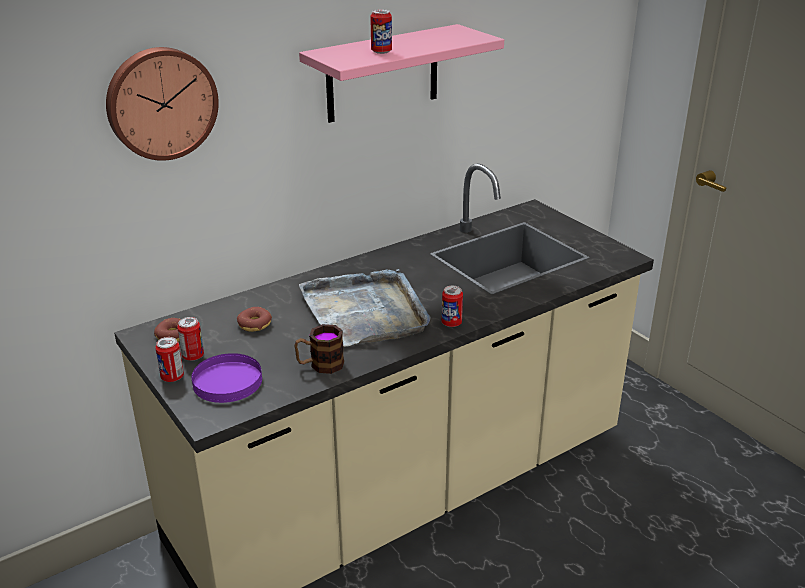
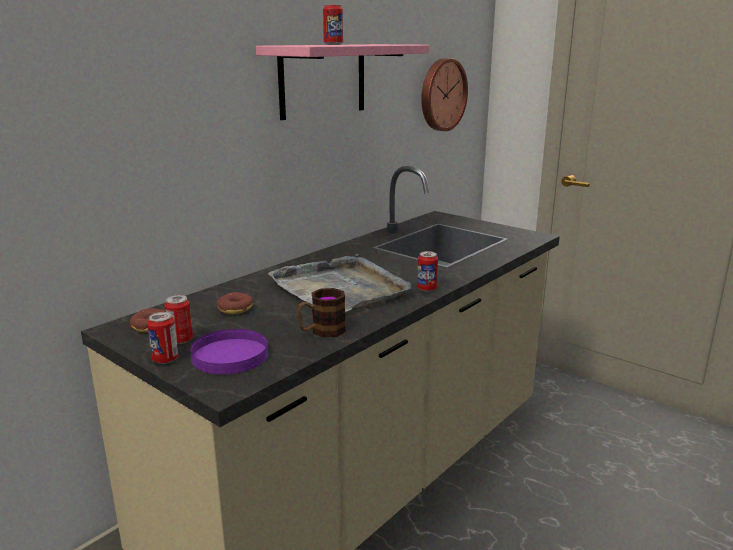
camera: 15 degrees left, 10 degrees down
(161, 103) = (129, 76): wall clock -> wall clock (441, 95)

